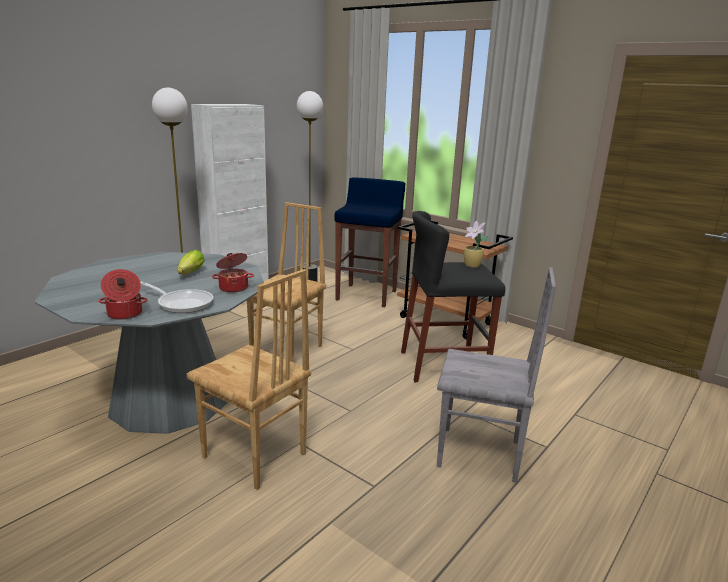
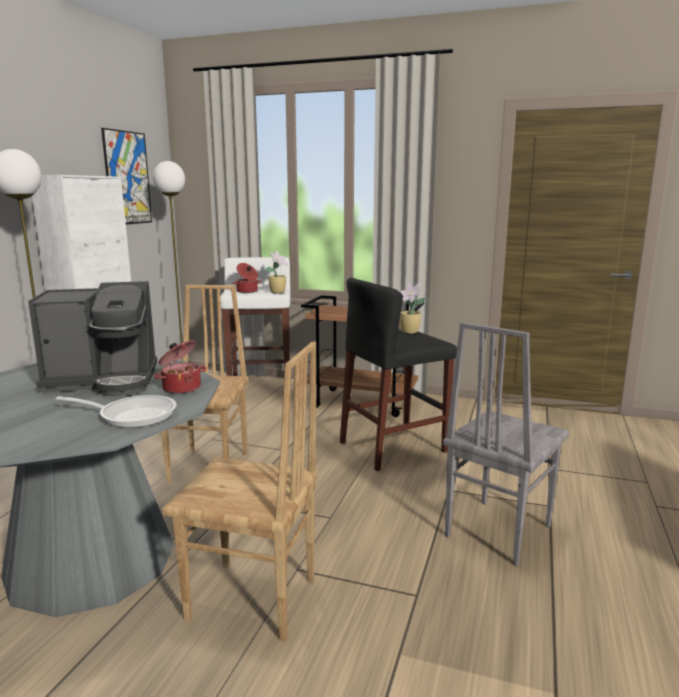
camera: 20 degrees left, 5 degrees down
(124, 314) = (61, 442): cooking pot -> cooking pot (247, 291)
(189, 273) = (105, 381): lettuce -> coffee machine
(279, 104) = (127, 178): none -> picture
(367, 295) = (261, 391): blue stool -> white stool
(384, 212) = (278, 292): none -> potted plant
(479, 455) = (496, 530): grey chair -> grey chair turned 135 degrees clockwise

